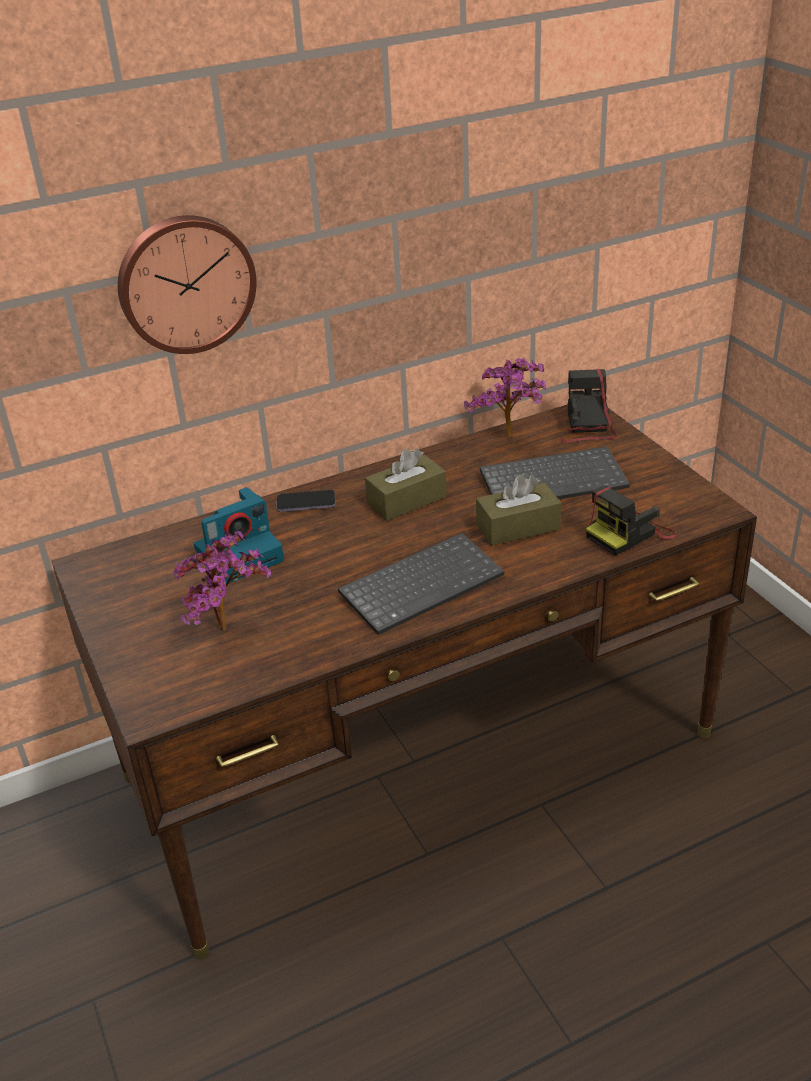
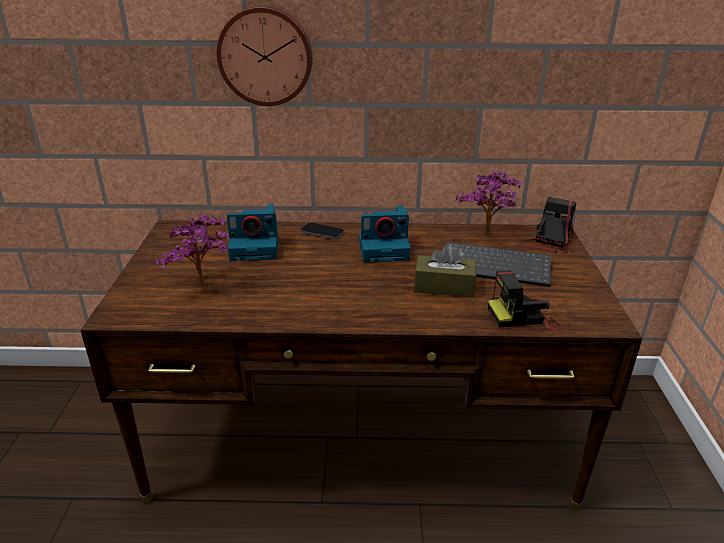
camera: 25 degrees right, 5 degrees down
(406, 500) = (385, 249): brown tissue box -> camera
(422, 584) = (346, 300): keyboard -> none

